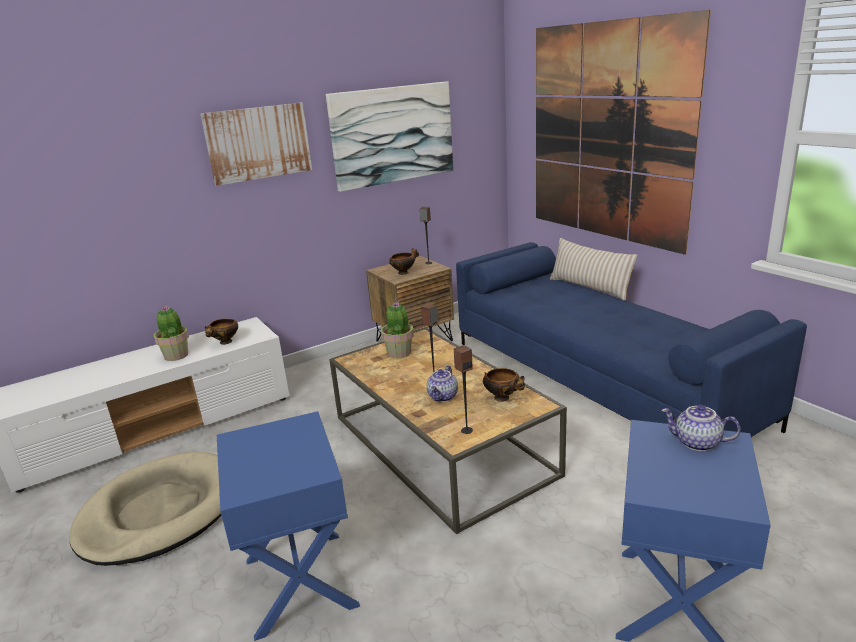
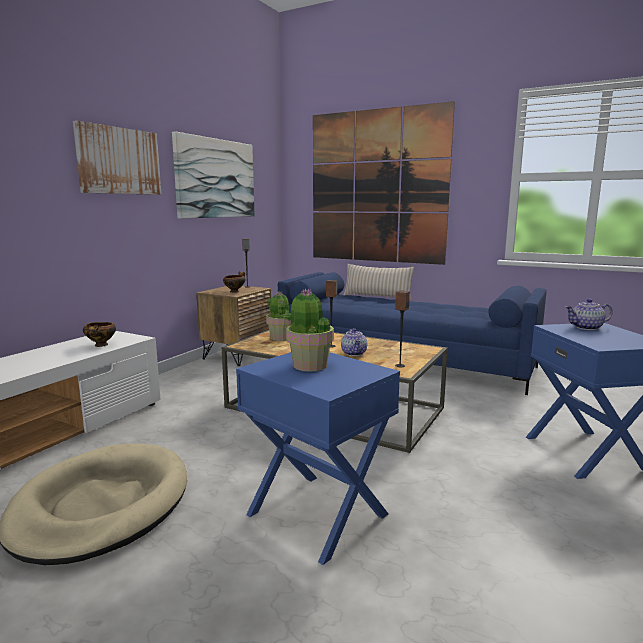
camera: 30 degrees left, 10 degrees down
(176, 355) = (53, 357): potted plant -> potted plant (309, 365)
(503, 398) = (399, 349): bowl -> none

